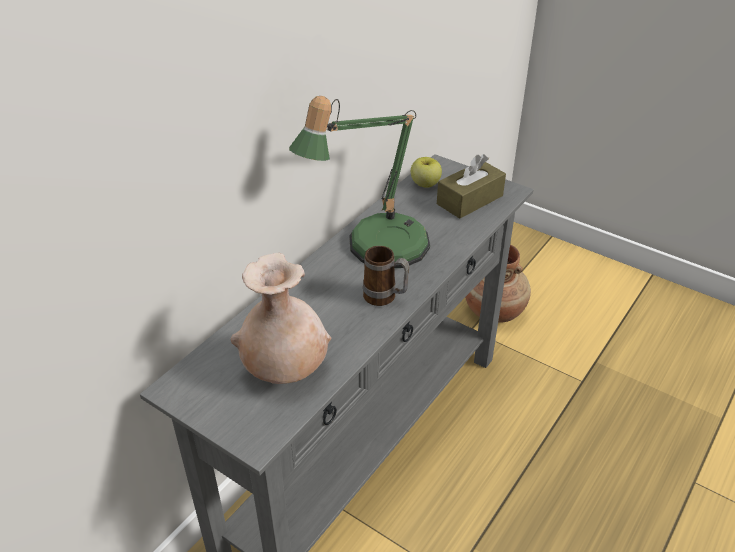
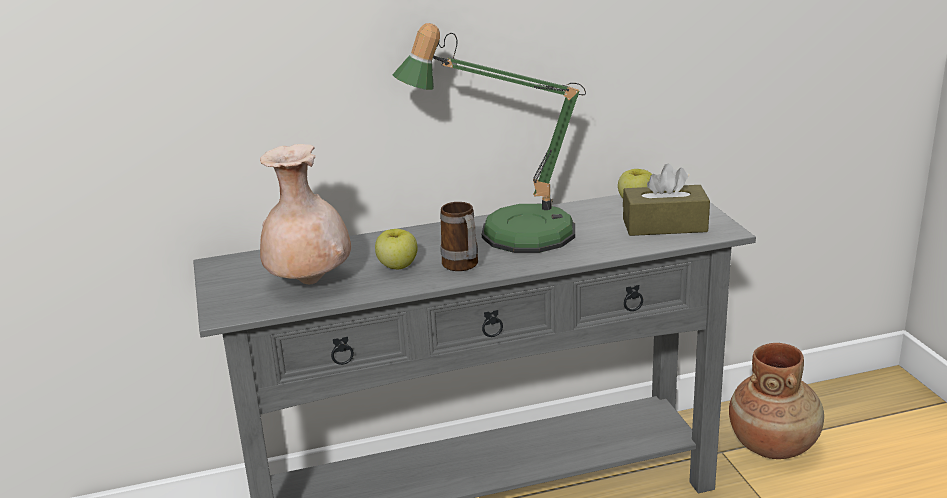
camera: 40 degrees right, 15 degrees down
(335, 319) = (397, 266): none -> apple

